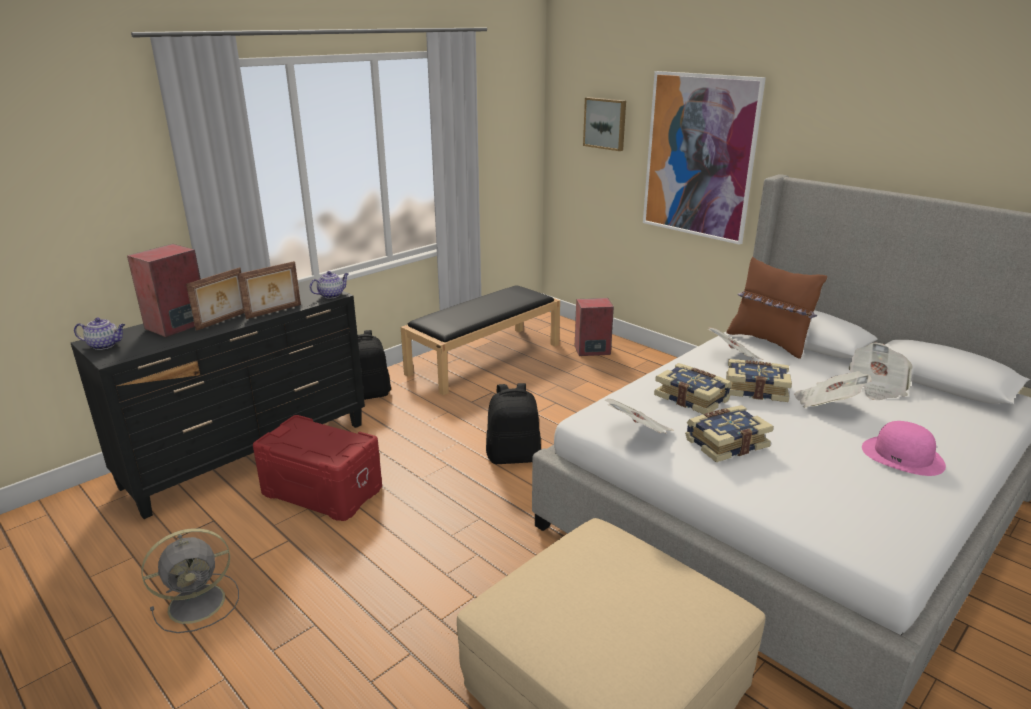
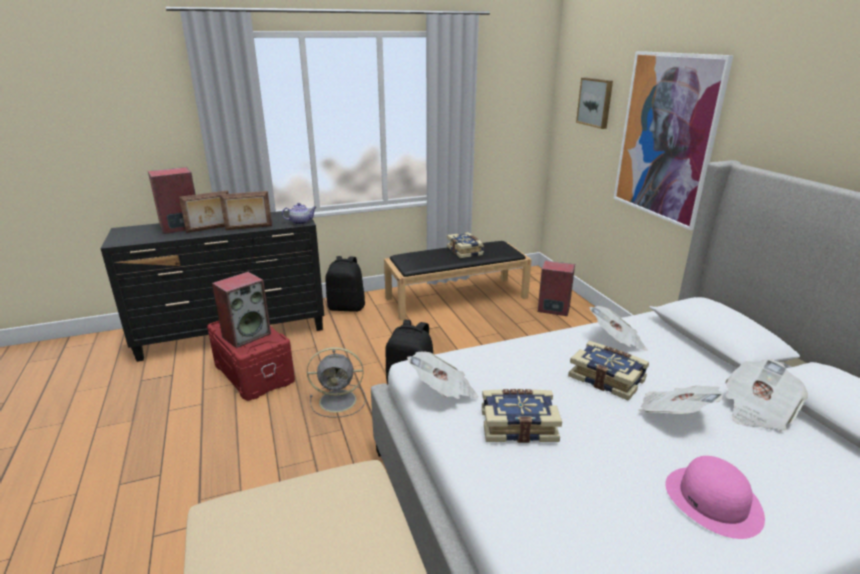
camera: 25 degrees right, 0 degrees up
(105, 345) = (125, 233): teapot -> none
(199, 602) = (112, 431): grey fan -> grey fan (339, 400)
(317, 443) = (247, 335): none -> speaker
(692, 398) = (529, 371): book -> book (465, 251)
(769, 342) = (672, 334): brown pillow -> none

